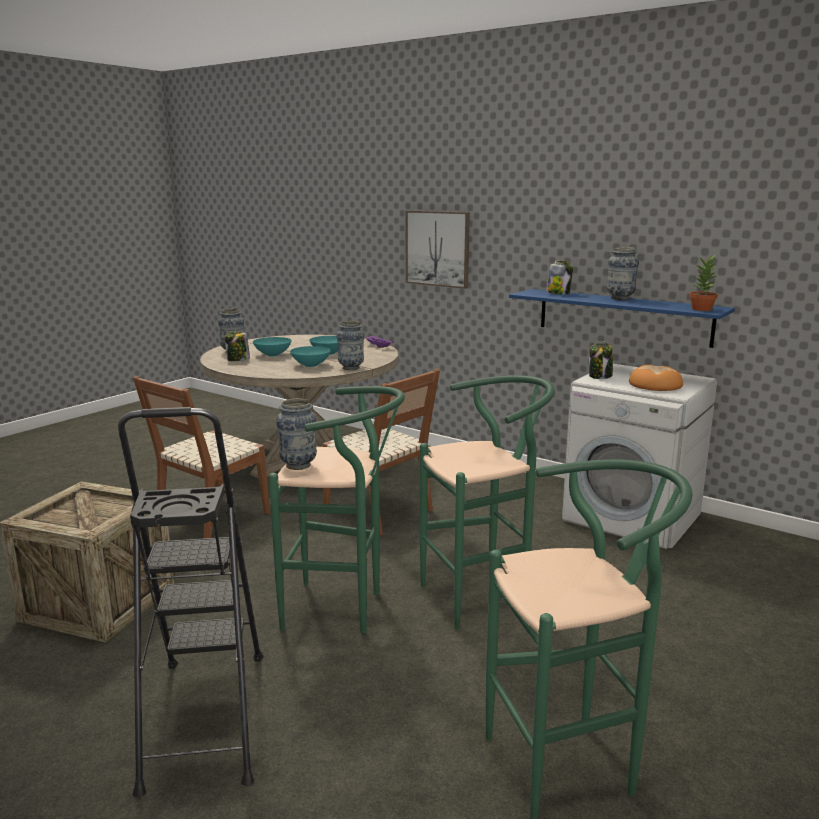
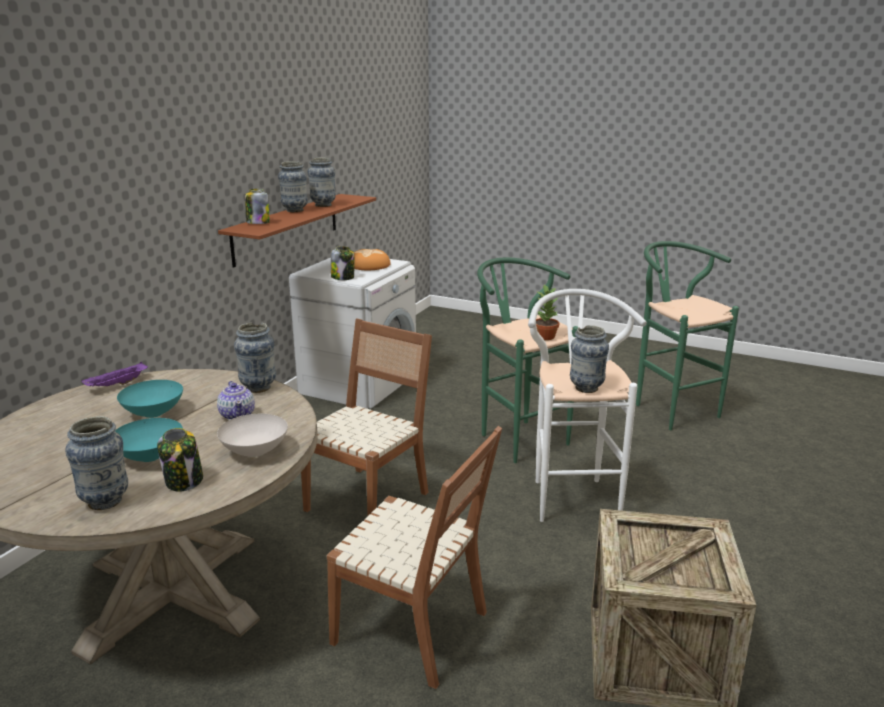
camera: 100 degrees left, 5 degrees up
(205, 719) = (745, 529): step ladder -> none
(257, 368) = (254, 451): none -> white bowl
(311, 365) = (237, 415): turquoise bowl -> teapot
(342, 609) = (572, 494): green stool -> white stool
(438, 248) = (107, 216): picture -> none
(623, 317) = (287, 228): blue shelf -> brown shelf
(653, 303) = (323, 205): none -> vase
(702, 309) = (352, 198): potted plant -> potted plant (545, 336)

